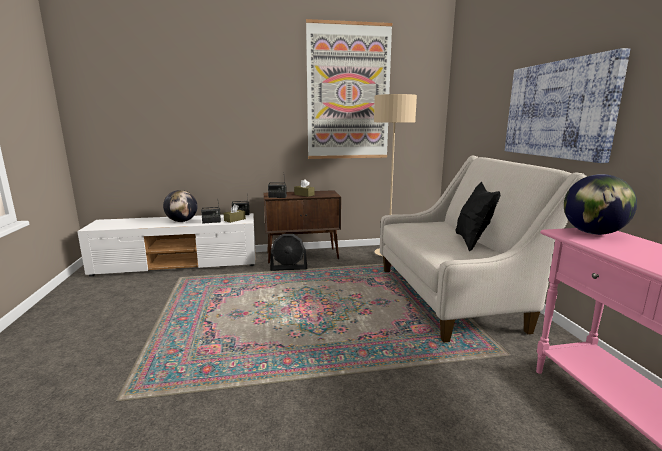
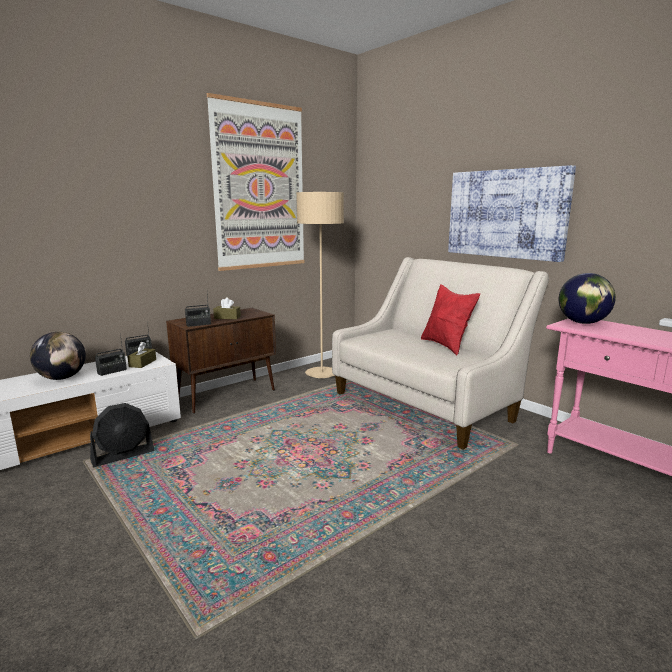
camera: 30 degrees left, 0 degrees up
(289, 268) = (227, 413): black fan -> black fan (123, 456)
(472, 242) = (446, 346): black pillow -> red pillow

